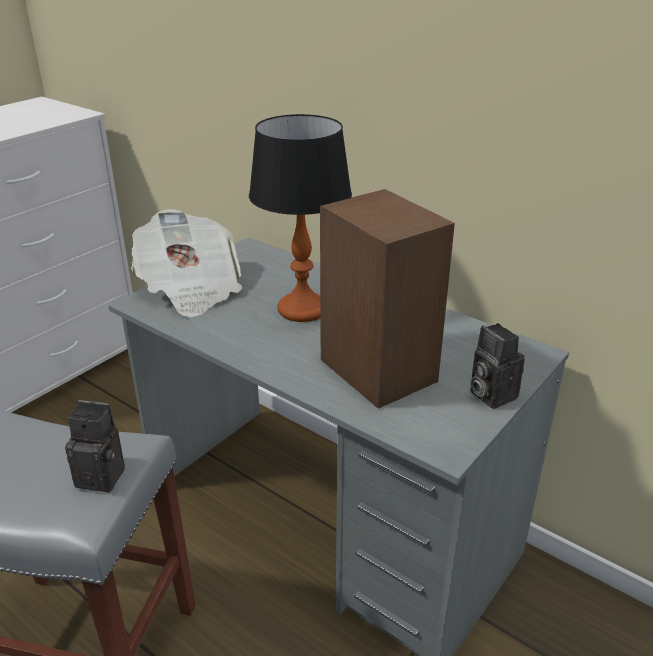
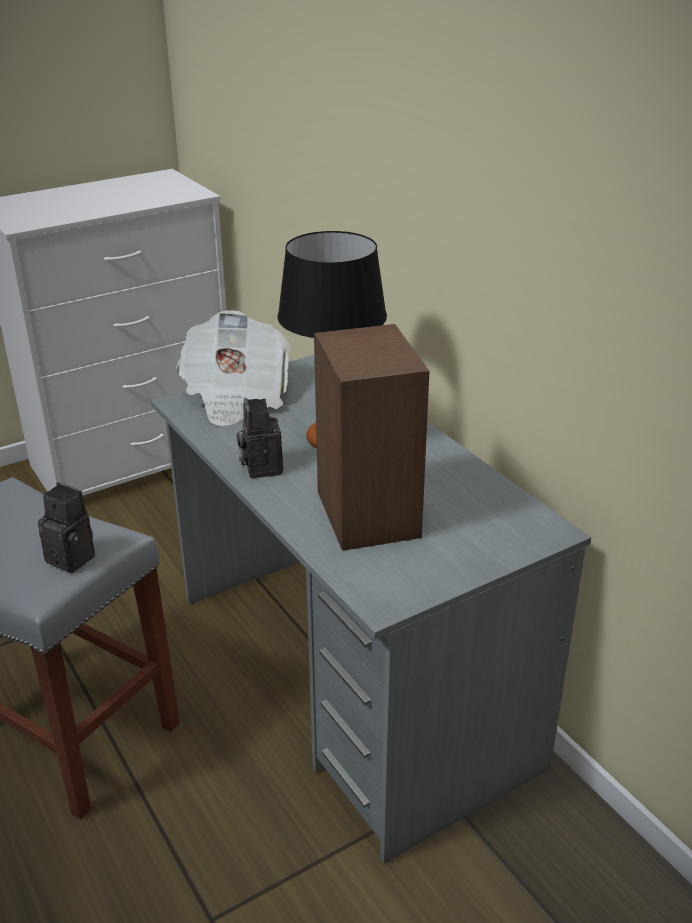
camera: 20 degrees right, 0 degrees up
(489, 394) = (466, 561): camera -> camera (261, 467)

